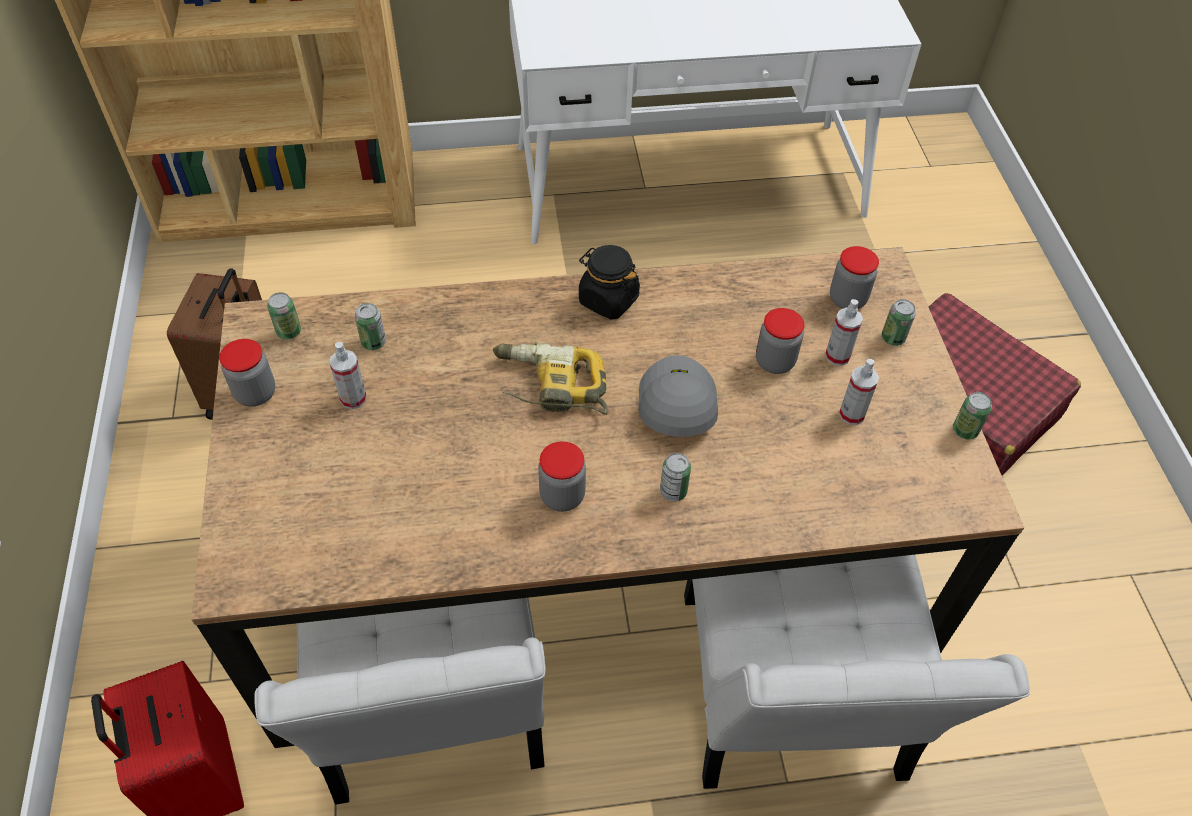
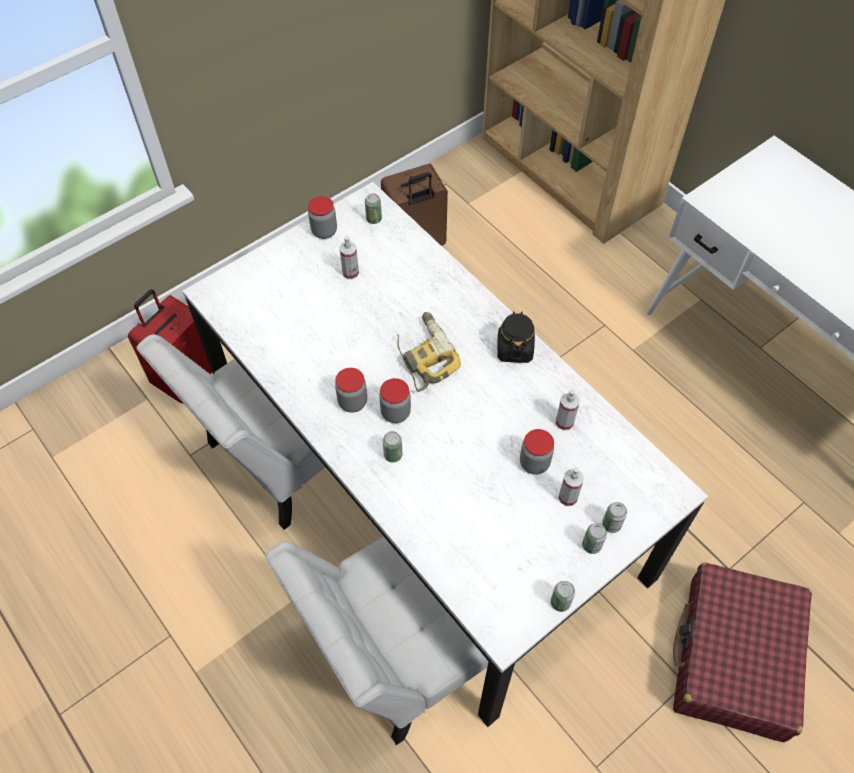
camera: 60 degrees right, 5 degrees up
(373, 342) = (394, 258): can -> can (591, 545)
(593, 562) = (428, 484): brown dining table -> white dining table
(675, 404) = (458, 425): grey cap -> none
(847, 299) = (625, 482): jar -> jar (395, 413)
(851, 414) = (523, 527): spray bottle -> spray bottle (564, 422)

